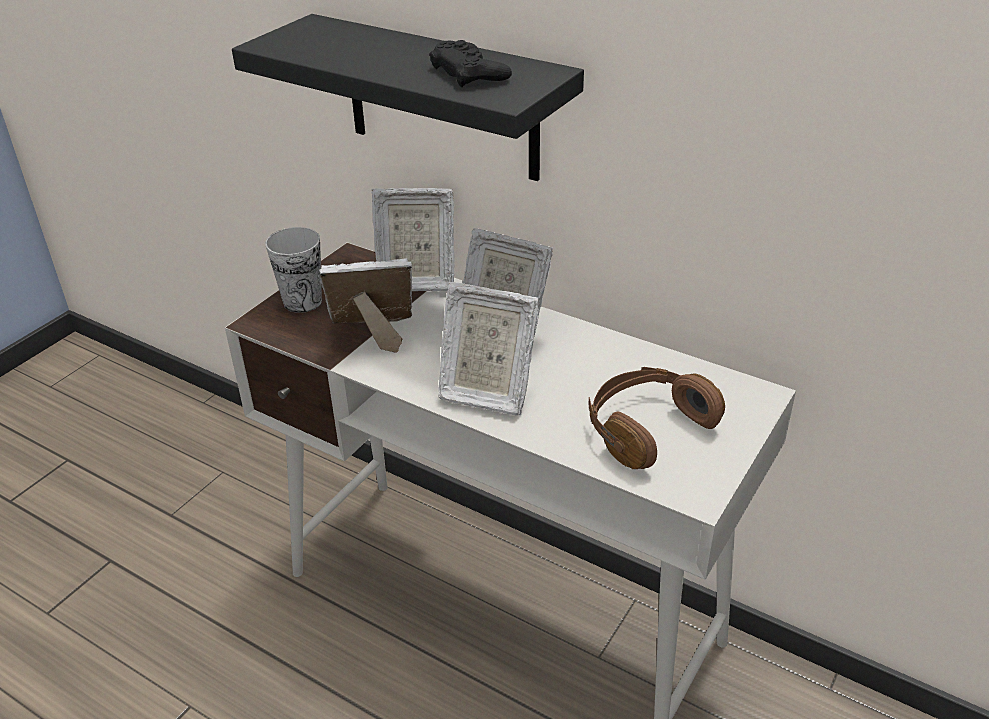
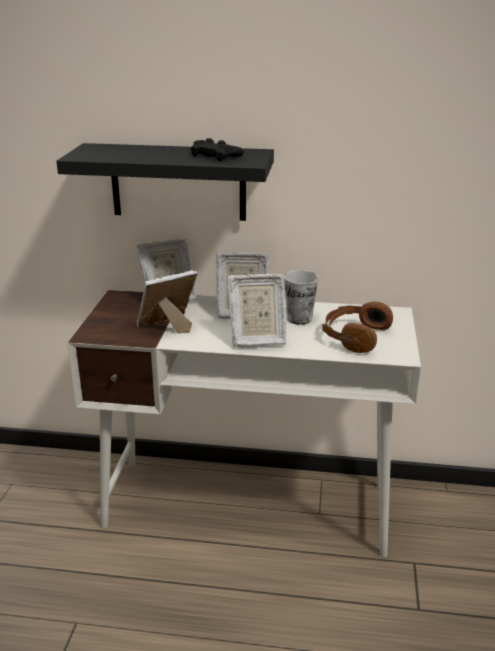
camera: 25 degrees left, 10 degrees down
(302, 301) = (107, 321): cup -> cup (299, 318)

